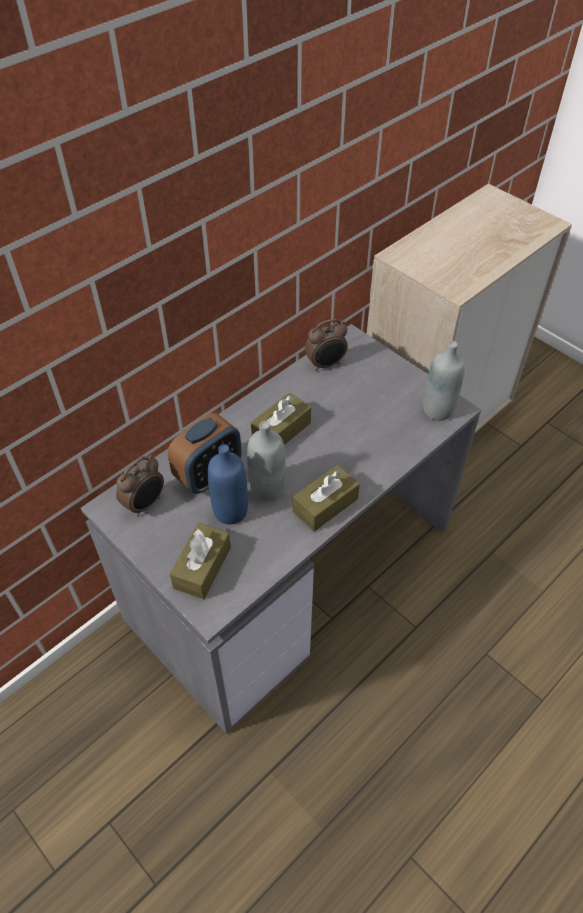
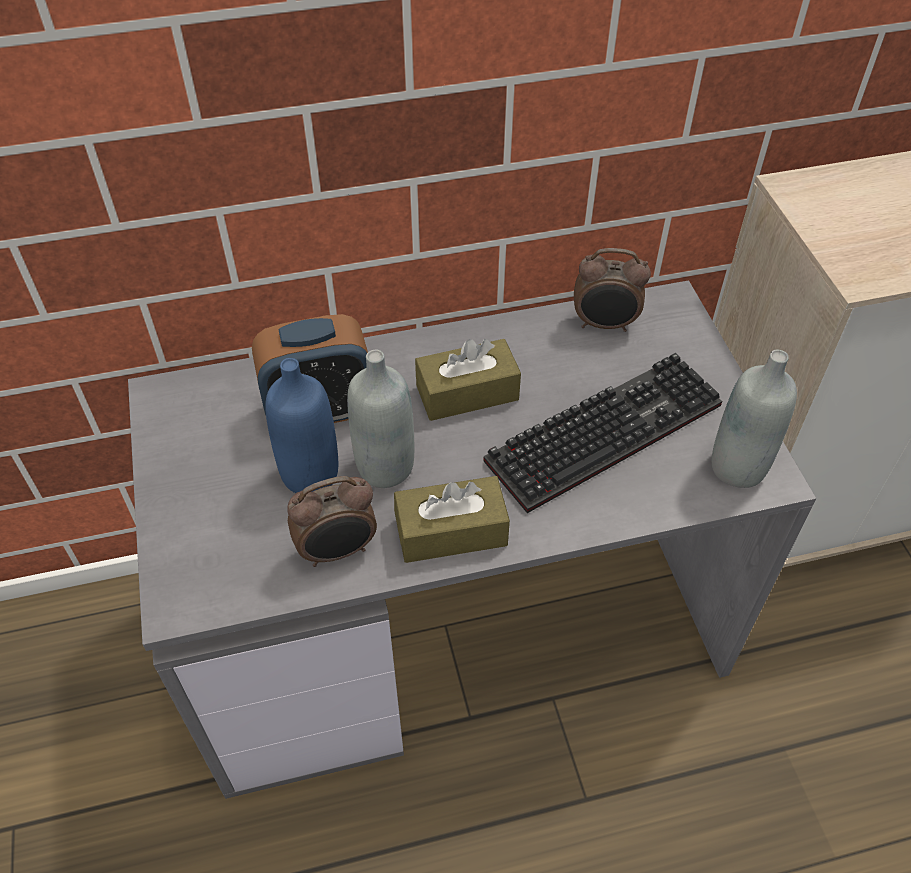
camera: 30 degrees right, 0 degrees up
(145, 504) = (209, 412): alarm clock -> alarm clock (338, 551)
(202, 567) = (213, 536): brown tissue box -> none
(363, 418) = (605, 428): none -> keyboard

